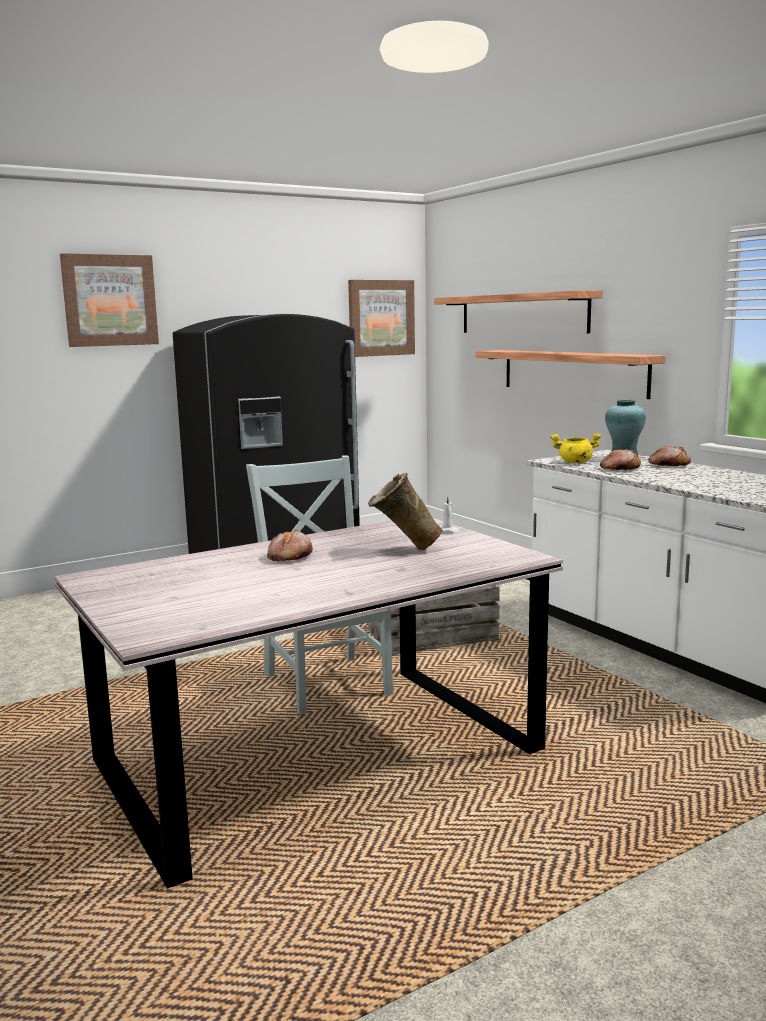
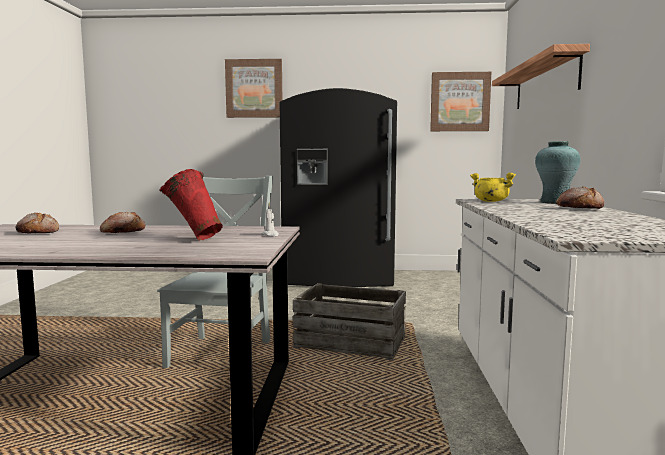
camera: 35 degrees right, 5 degrees down
(404, 550) = (193, 239): beige vase -> red vase
(572, 372) = (568, 130): shelf -> none
(619, 469) = (513, 206): bread -> bread (39, 233)

